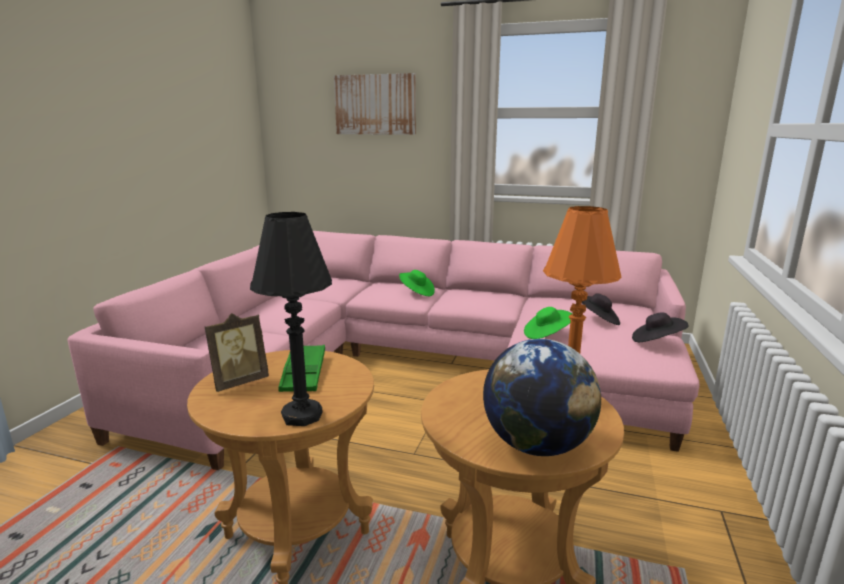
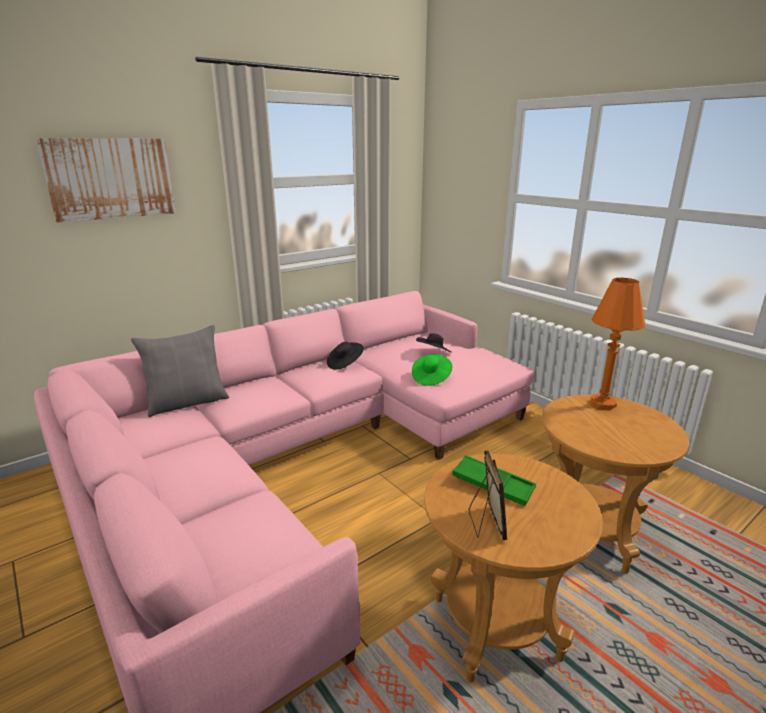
camera: 55 degrees left, 5 degrees up
(301, 415) = (575, 506): black table lamp -> none
(361, 281) = (187, 402): none -> grey pillow
(416, 292) = (271, 388): green hat -> none
(537, 445) = (656, 435): globe -> none
(656, 341) = (484, 354): black hat -> black hat (345, 364)

